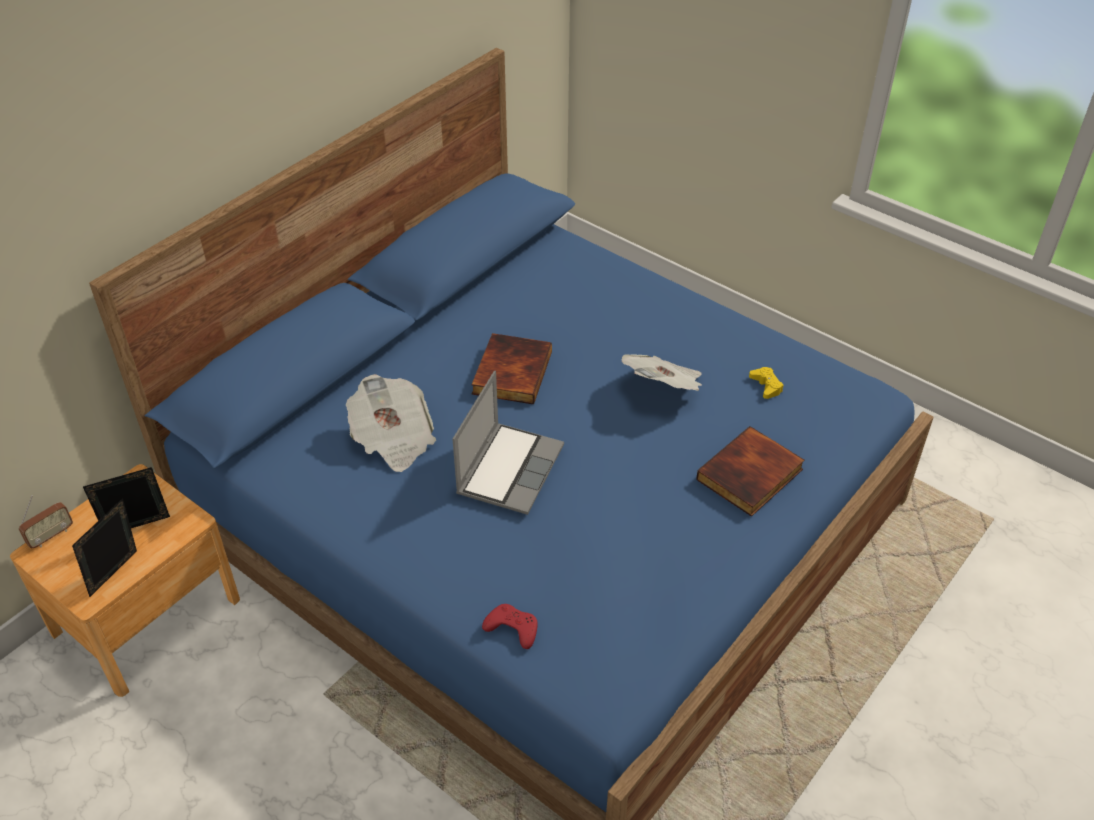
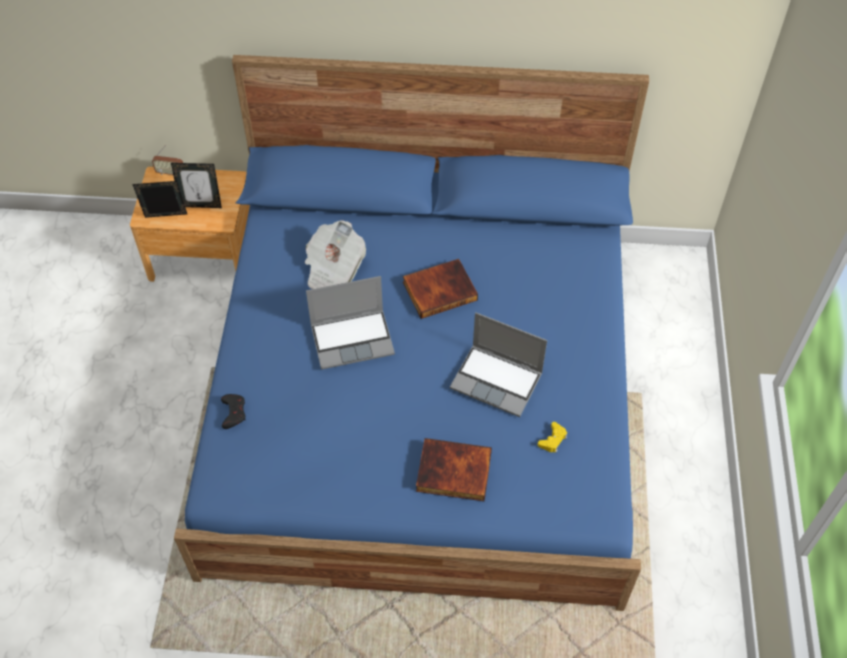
camera: 55 degrees right, 10 degrees up
(138, 530) = (201, 204): picture frame -> picture frame turned 150 degrees clockwise
(512, 628) = (233, 412): red game controller -> black game controller
(664, 388) = (497, 381): newspaper -> laptop

